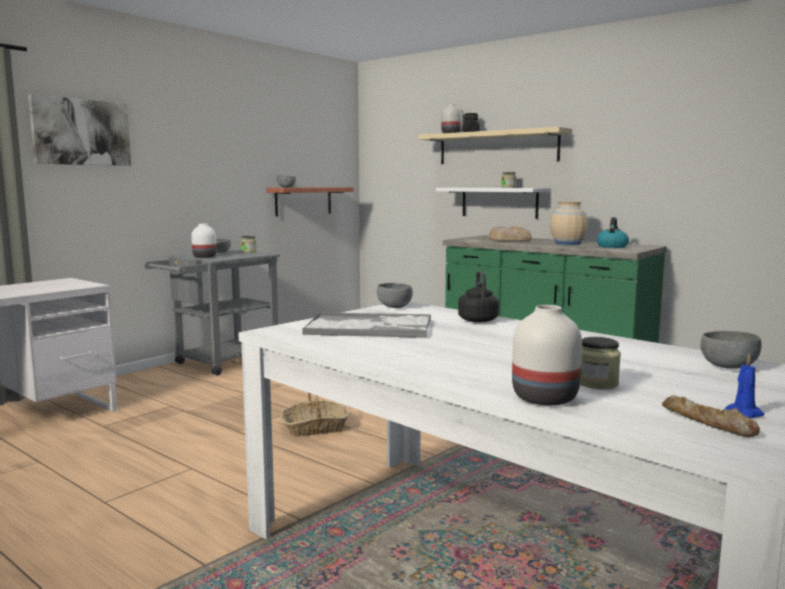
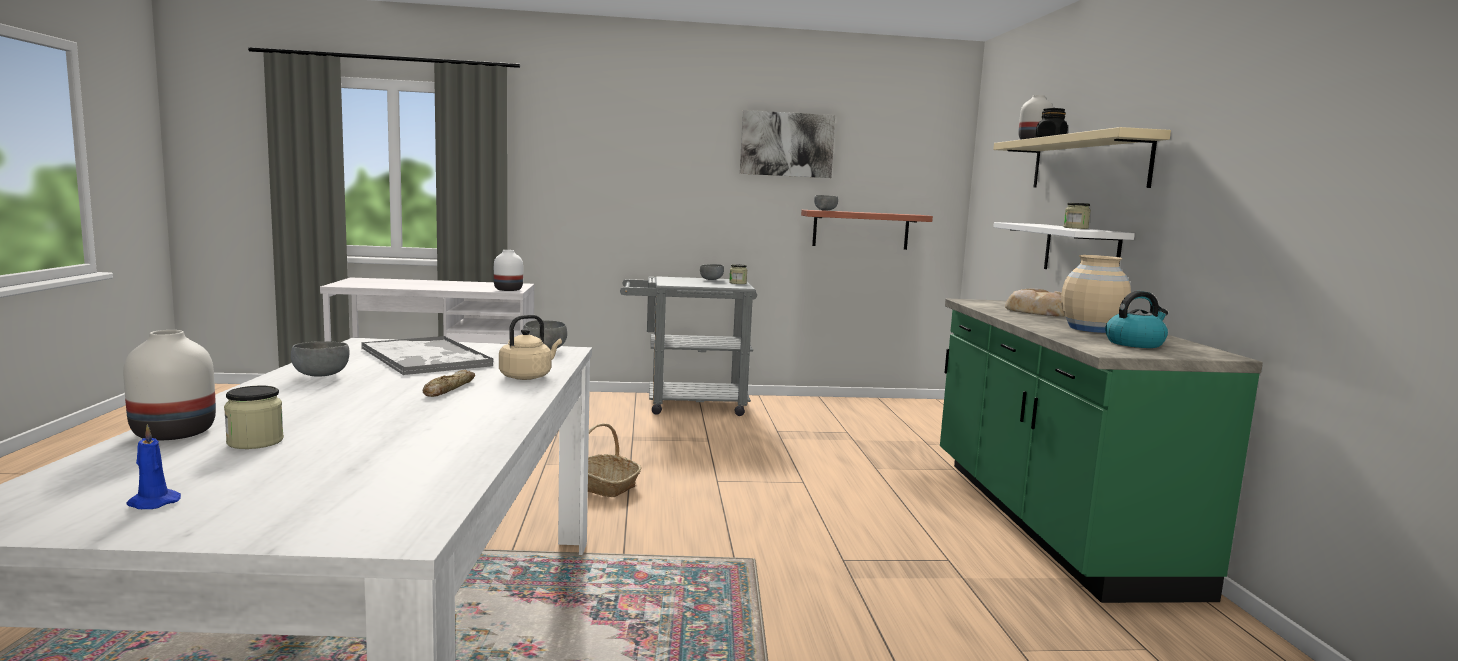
camera: 45 degrees right, 0 degrees up
(81, 132) = (575, 143): picture -> picture (787, 144)
(204, 256) = (674, 281): white vase -> white vase (508, 289)
(477, 320) = (528, 376): black kettle -> beige kettle
(707, 423) = (103, 492): bread -> bread (448, 389)
(727, 367) = (405, 481): grey bowl -> grey bowl (321, 376)

